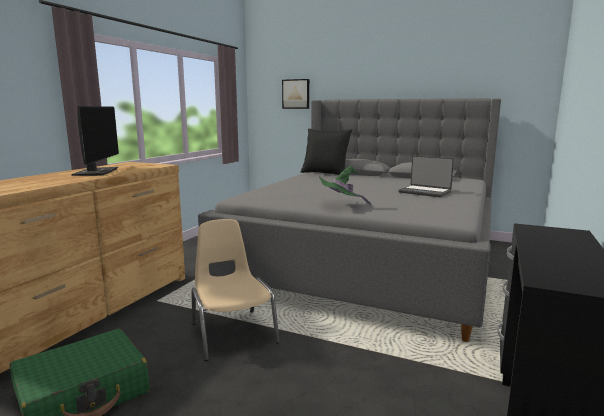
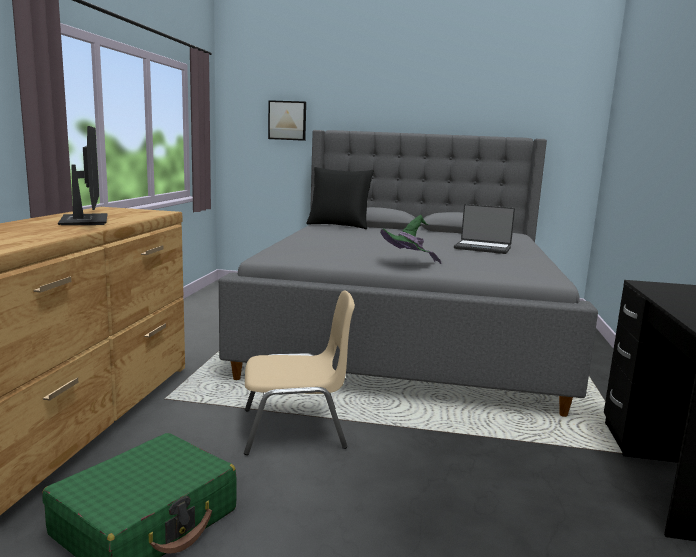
camera: 15 degrees left, 0 degrees up
(232, 332) = (295, 429): beige chair -> beige chair turned 120 degrees clockwise

